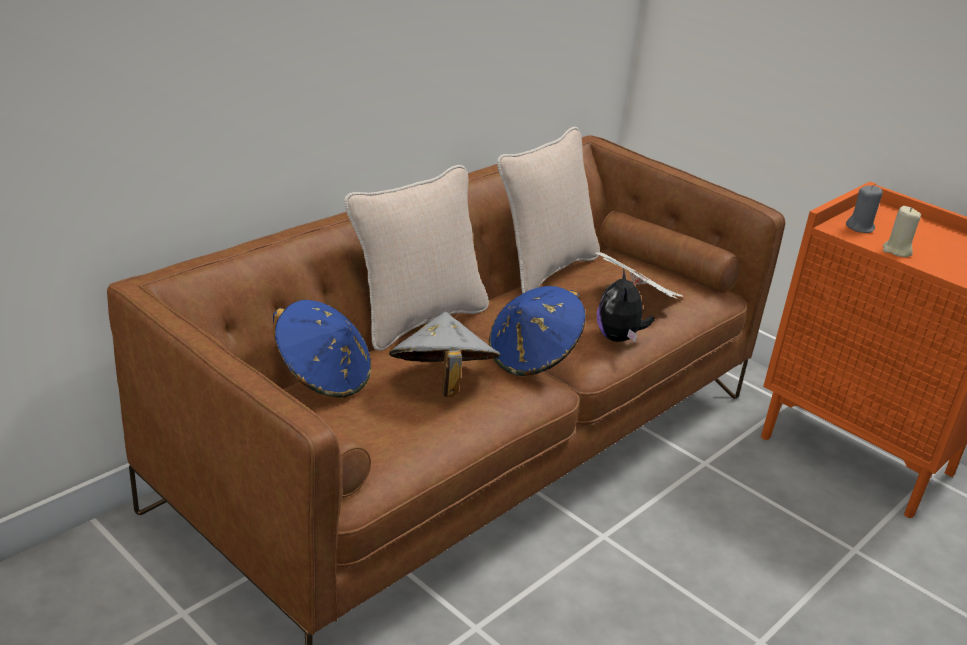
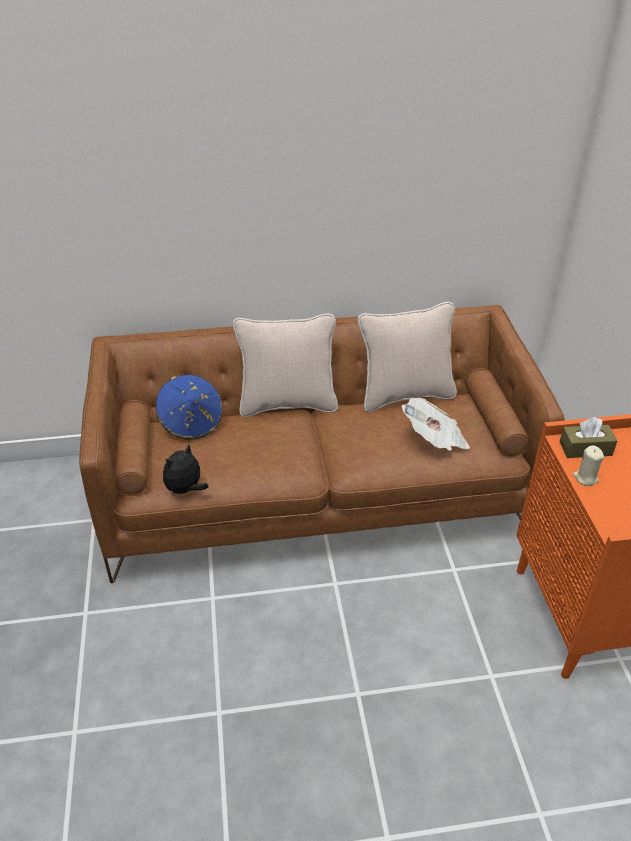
camera: 40 degrees right, 10 degrees up
(442, 383) = (245, 451): grey hat -> none
(533, 357) = (316, 455): blue hat -> none
(619, 338) = (386, 463): plush toy -> plush toy (185, 489)
(860, 228) = (585, 448): grey candle -> brown tissue box

